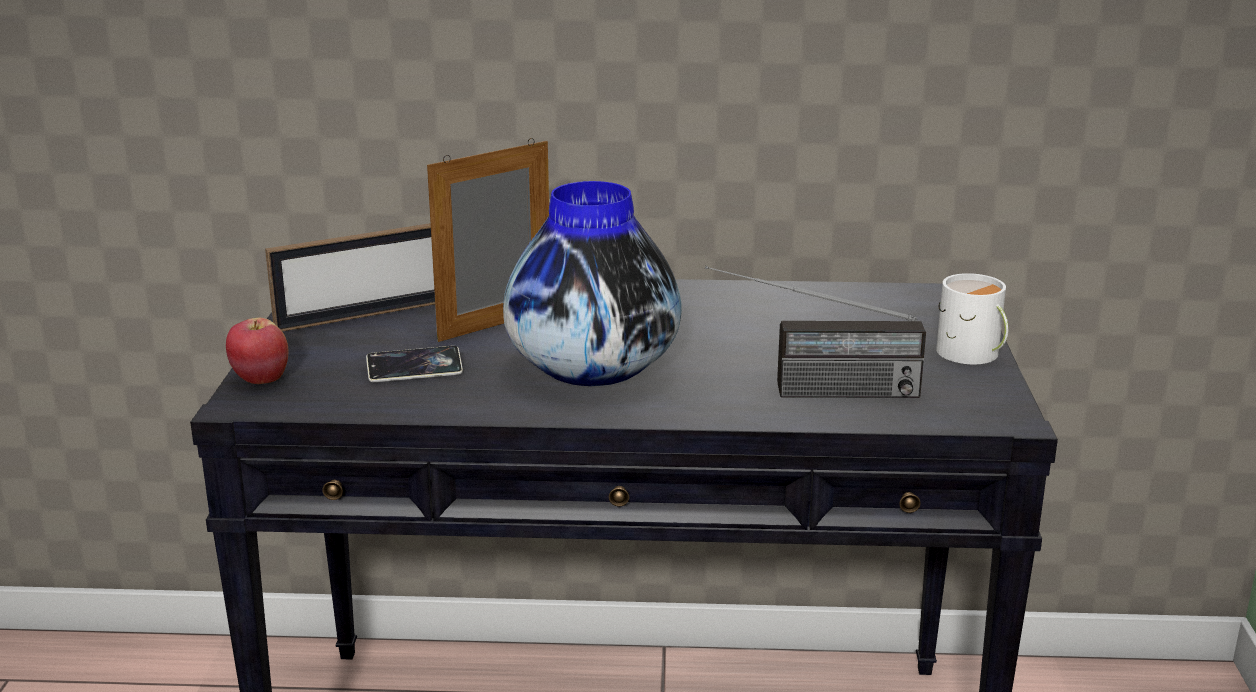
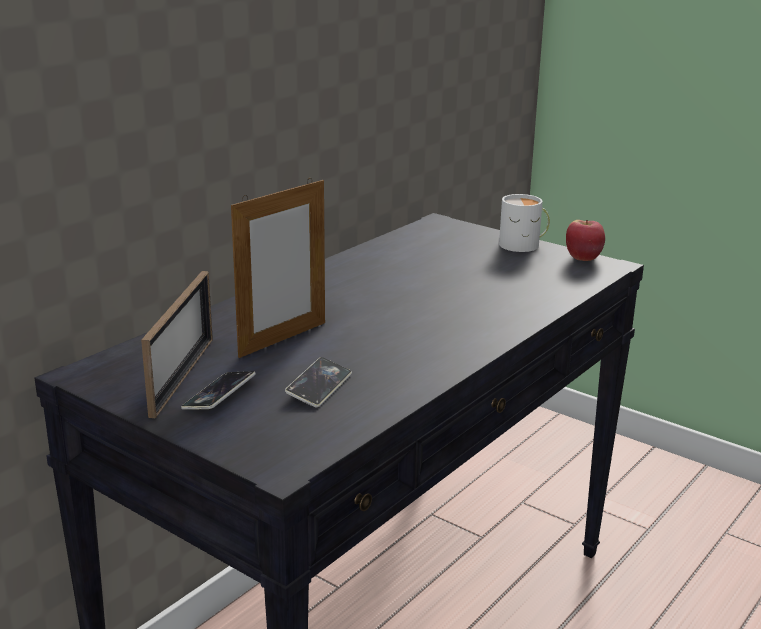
camera: 55 degrees left, 0 degrees up
(261, 379) = (243, 448): apple -> apple (583, 258)
(345, 339) = (219, 395): none -> phone
(496, 325) = (283, 339): picture frame -> picture frame turned 135 degrees counterclockwise
(592, 371) = (408, 334): vase -> none
(810, 391) = (520, 292): radio -> none

